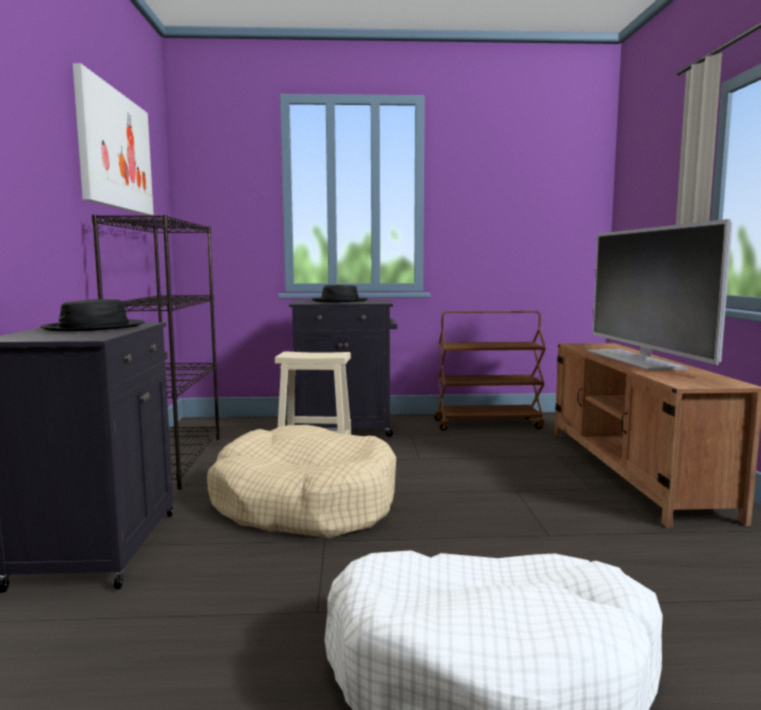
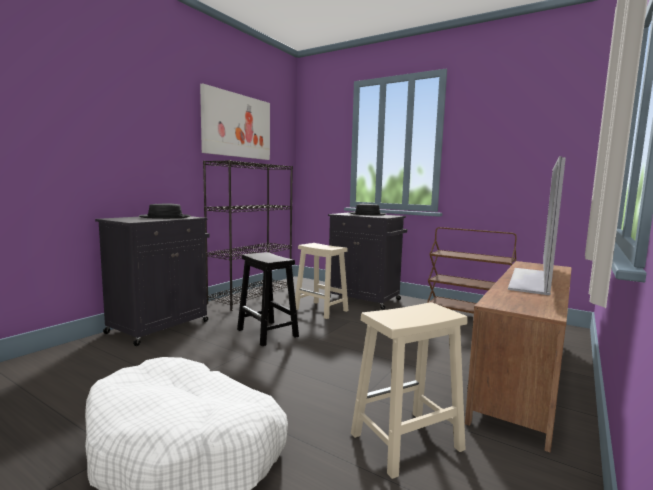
camera: 35 degrees right, 0 degrees up
(304, 504) = (268, 333): beige dog bed -> black stool
(659, 563) = (405, 442): none -> beige stool

